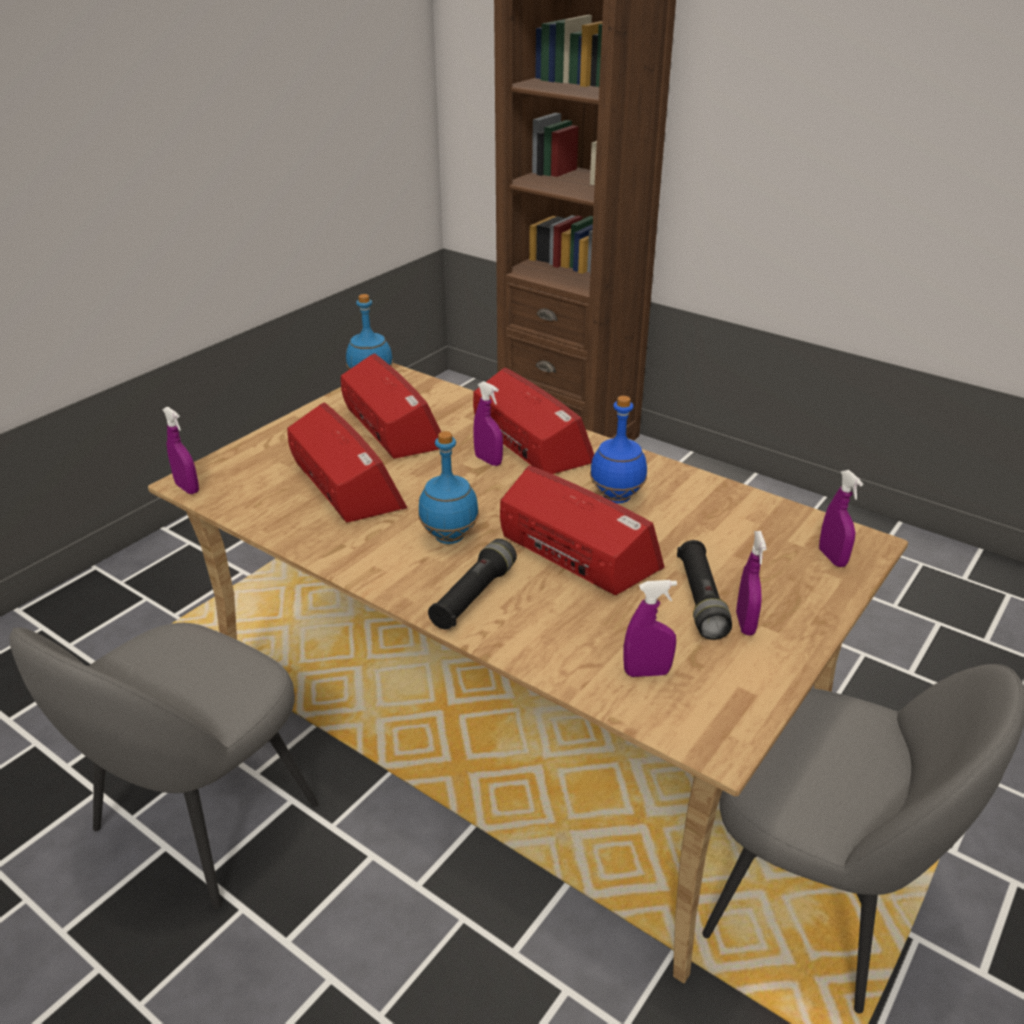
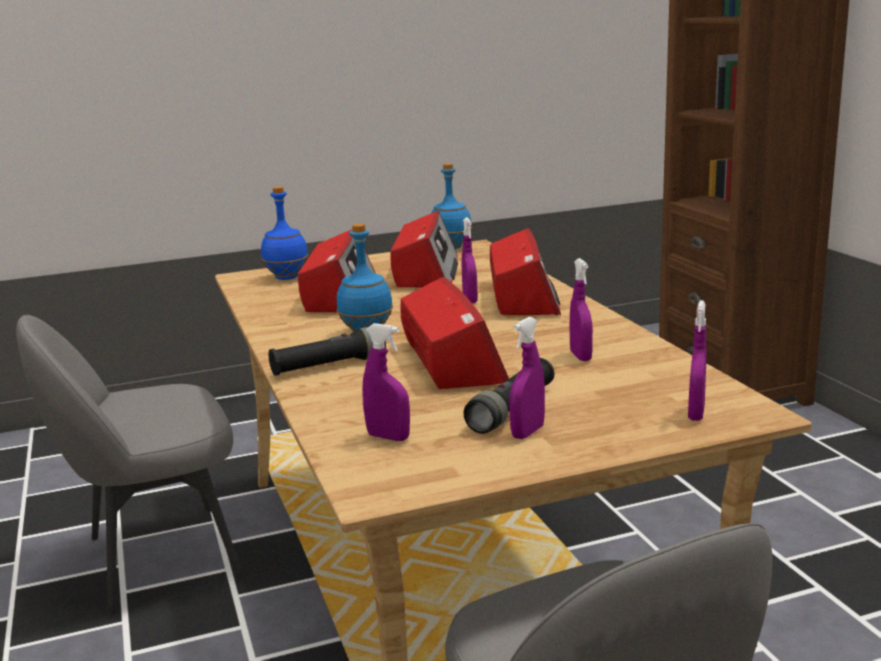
camera: 35 degrees right, 15 degrees down
(187, 488) = (235, 279): purple spray bottle -> purple spray bottle (580, 356)
(616, 498) = (543, 338): blue bottle -> blue bottle (286, 278)

